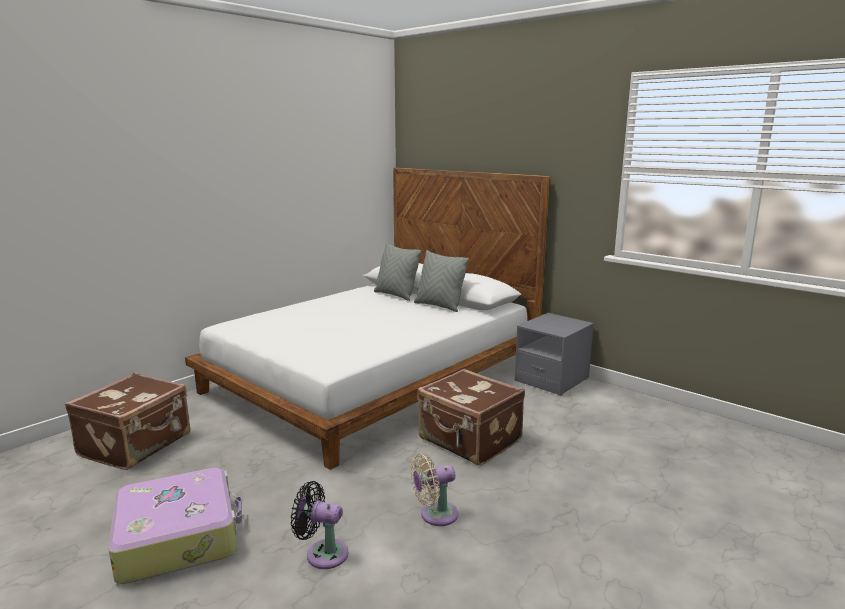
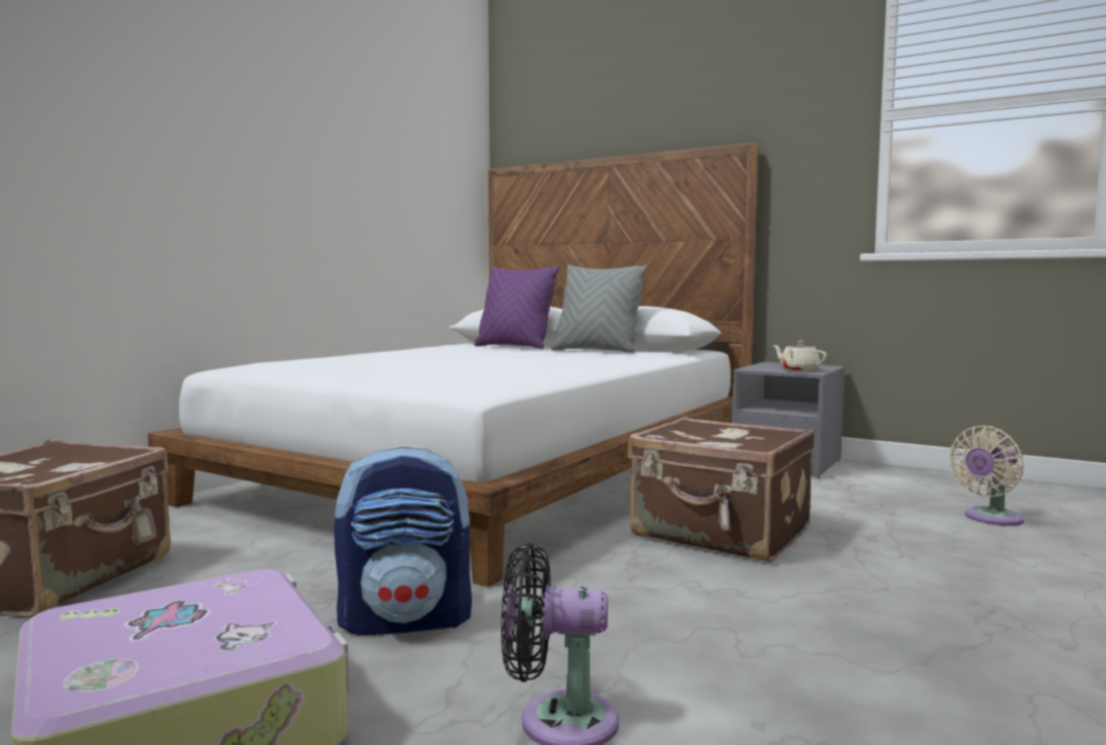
camera: 10 degrees left, 10 degrees down
(284, 488) = (407, 620): none -> backpack
(396, 295) = (514, 347): grey pillow -> purple pillow
(435, 515) = (749, 636): beige fan -> beige fan (990, 518)
(555, 329) = (798, 370): none -> beige teapot

